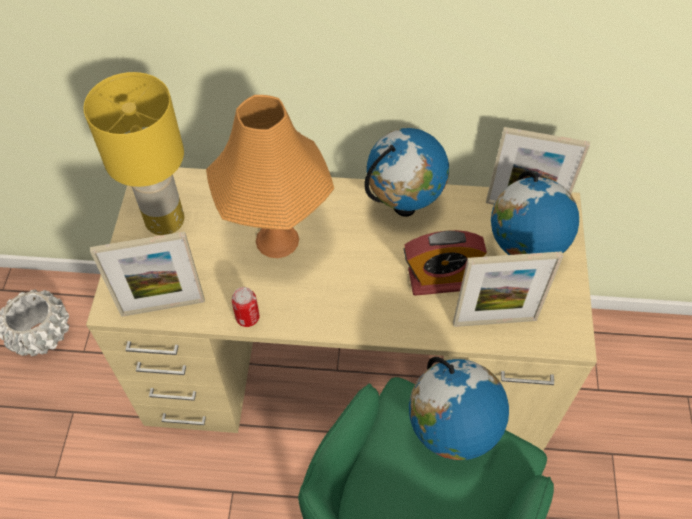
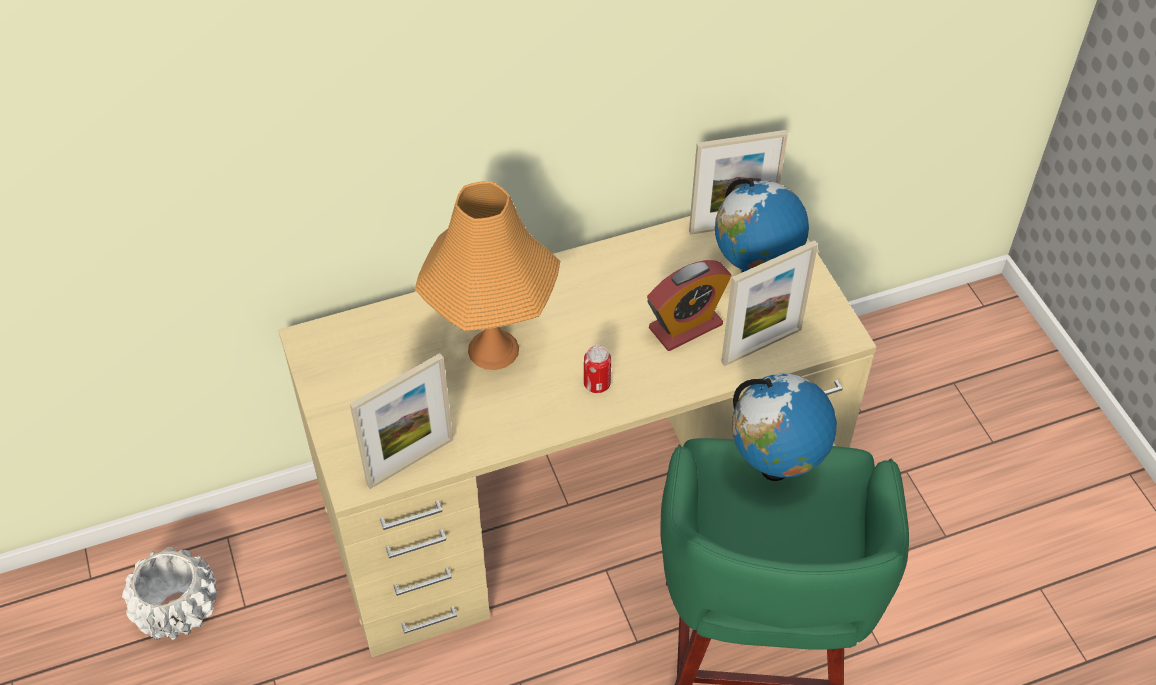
camera: 25 degrees left, 5 degrees down
(163, 220) = (353, 375): yellow table lamp -> none
(247, 317) = (509, 437): can -> can (597, 384)
(404, 206) = (608, 268): globe -> none

